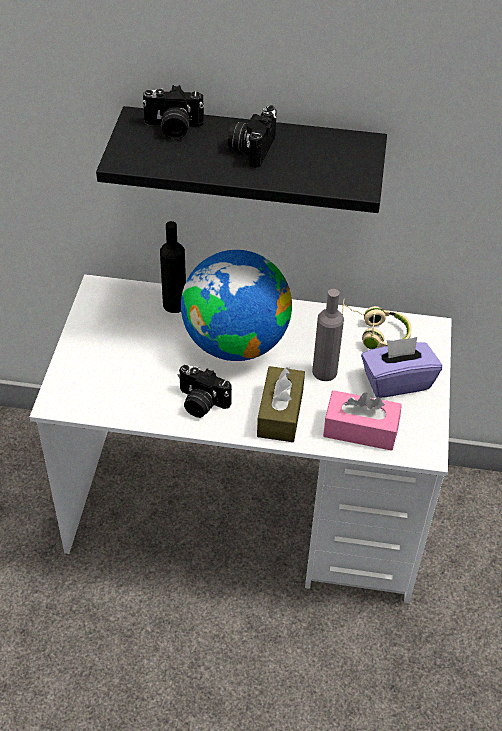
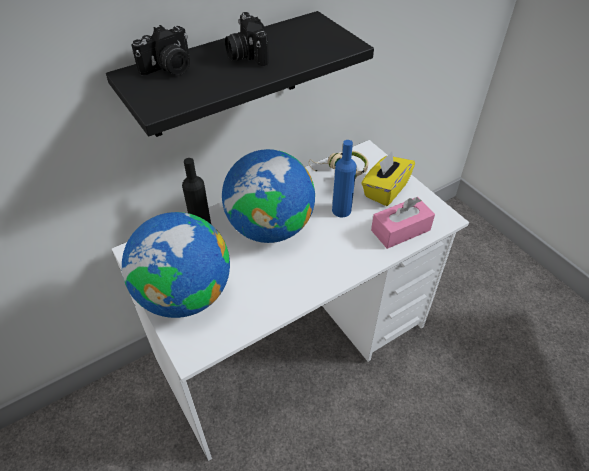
camera: 40 degrees left, 0 degrees up
(99, 353) = (184, 295): none -> globe
(200, 403) = (292, 280): camera -> none
(280, 413) = (347, 252): brown tissue box -> none
(324, 371) = (341, 210): grey bottle -> blue bottle
(396, 381) = (385, 190): purple tissue box -> yellow tissue box

